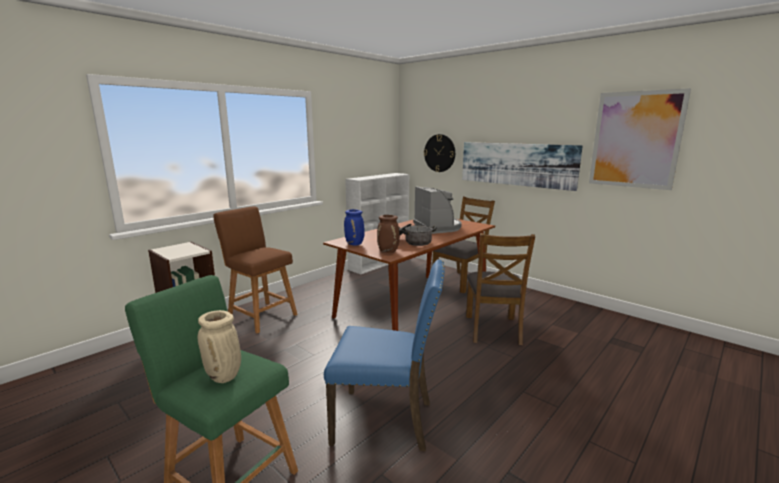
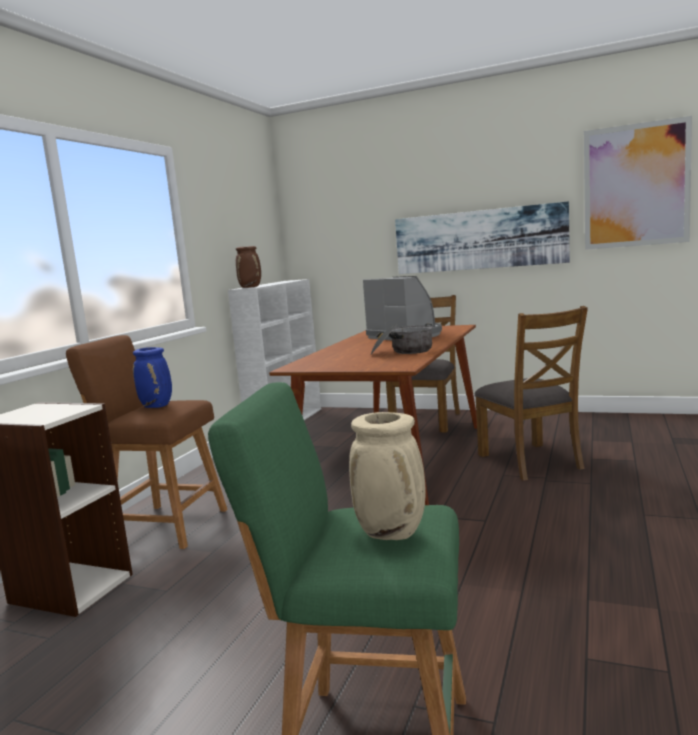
camera: 20 degrees left, 5 degrees down
(355, 244) = (325, 365): blue vase -> blue vase (157, 406)
(386, 420) = (516, 596): blue chair -> none
(388, 251) = (390, 363): brown vase -> brown vase (251, 287)
(439, 153) = (355, 241): wall clock -> none

